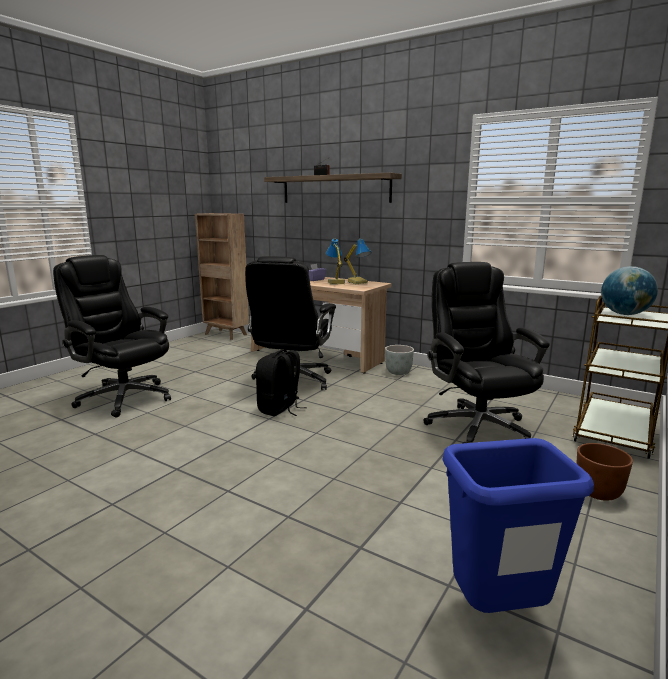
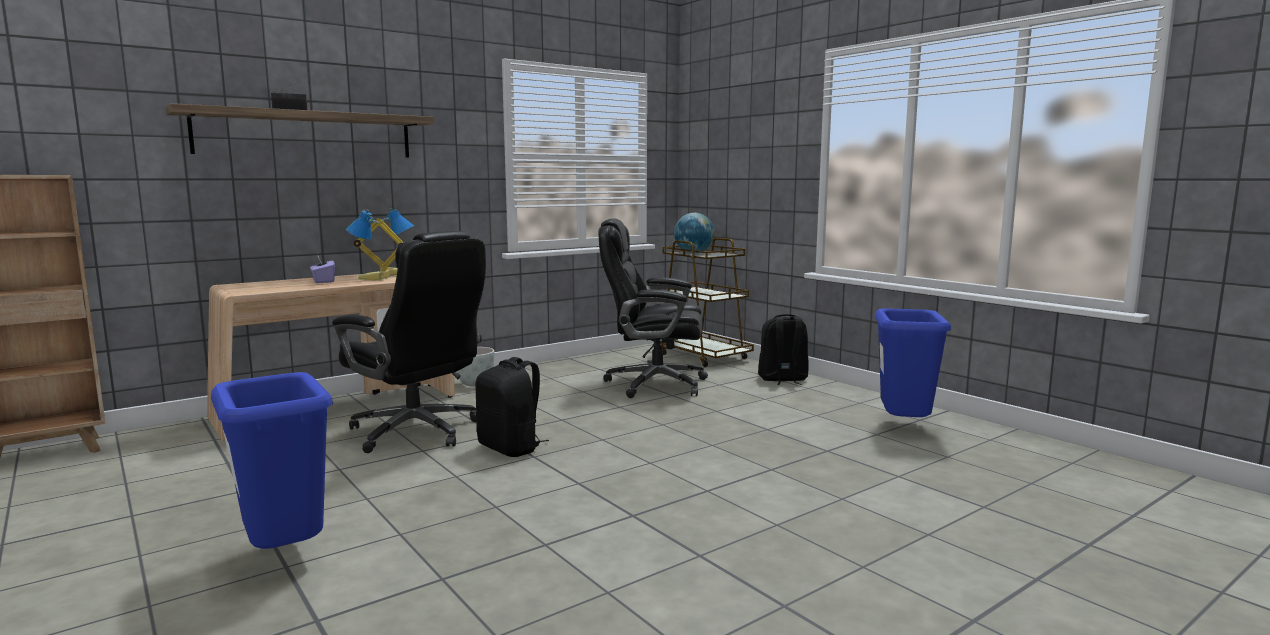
camera: 70 degrees left, 5 degrees down
(124, 397) = (285, 556): black office chair -> blue trash can
(597, 492) = (782, 379): brown planter -> black backpack

